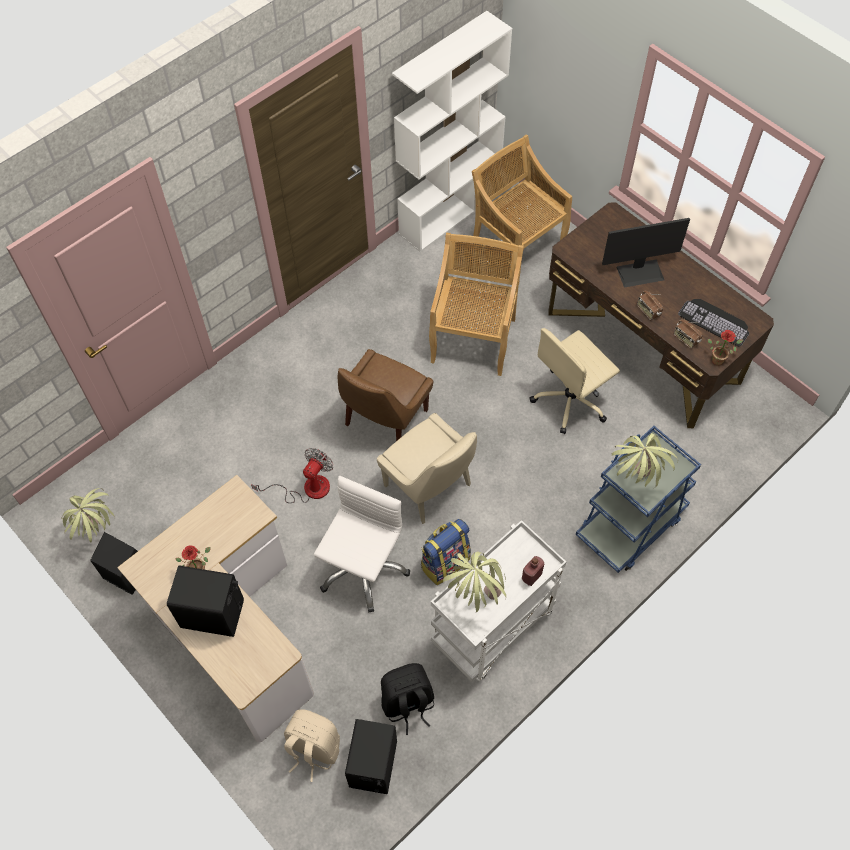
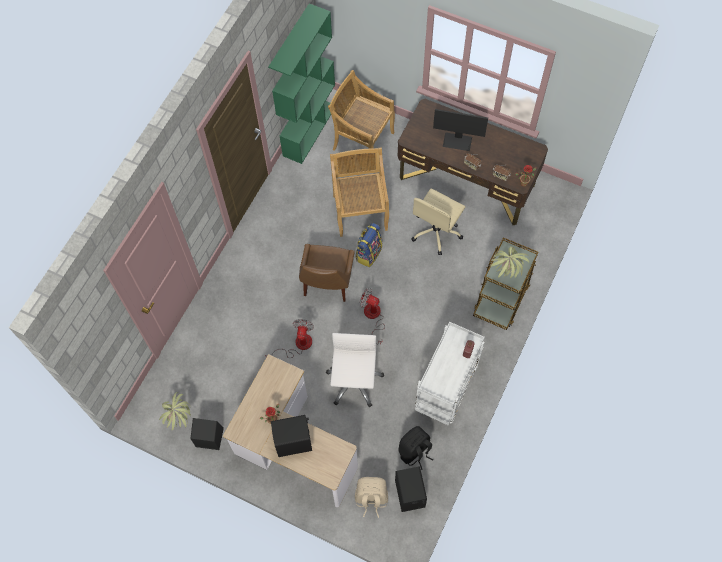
camera: 20 degrees left, 5 degrees up
(430, 487) = (373, 317): beige chair -> fan
(445, 562) = (401, 360): backpack -> backpack (368, 253)
(449, 213) = (309, 130): white bookcase -> green bookcase
(475, 601) = (441, 378): potted plant -> none
(630, 525) = (501, 298): blue cart -> brown cart
(640, 272) = (457, 141): monitor -> monitor turned 45 degrees clockwise
(716, 321) = (513, 158): keyboard -> none

